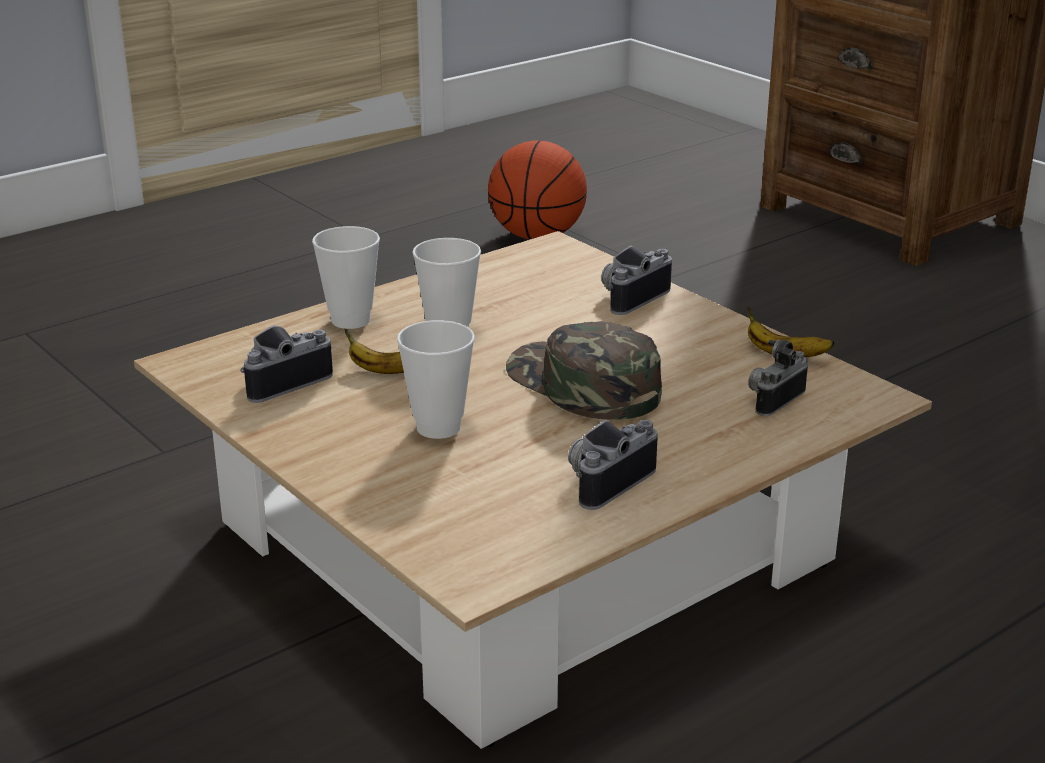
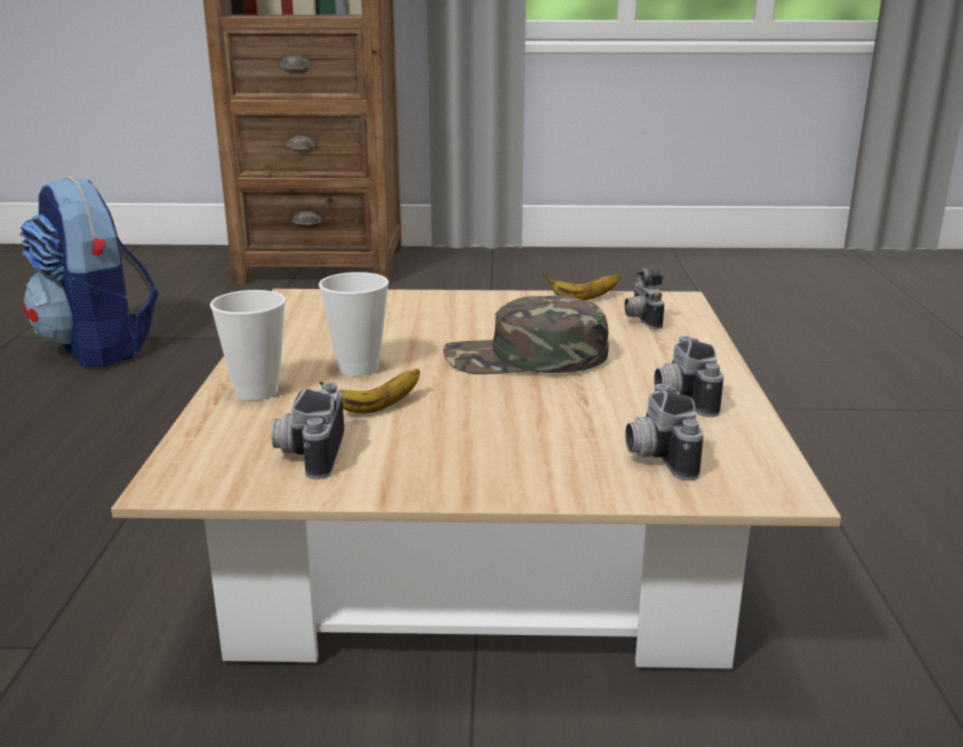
camera: 50 degrees left, 5 degrees down
(438, 427) = (508, 422): cup -> none
(537, 236) = (99, 348): basketball -> backpack
(630, 297) = (422, 304): camera -> camera (655, 455)

